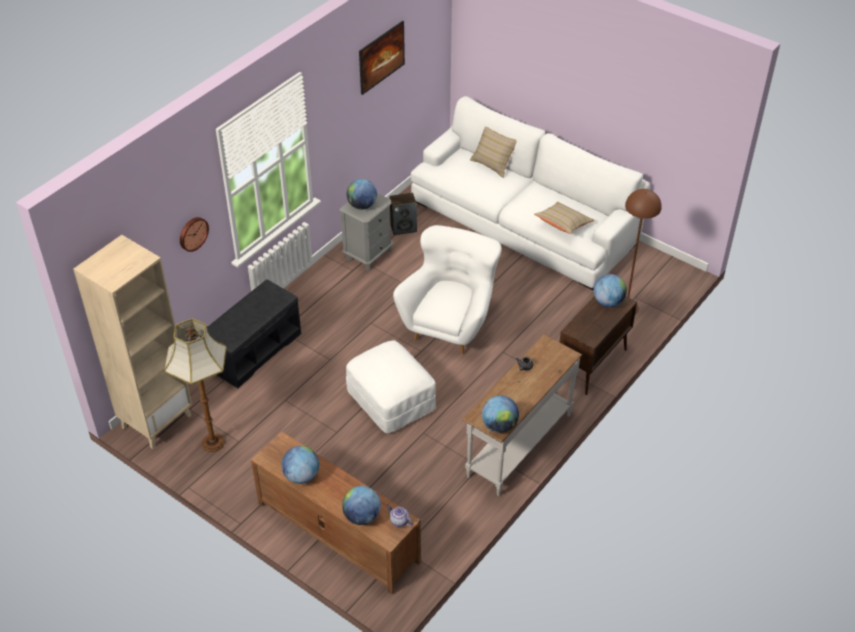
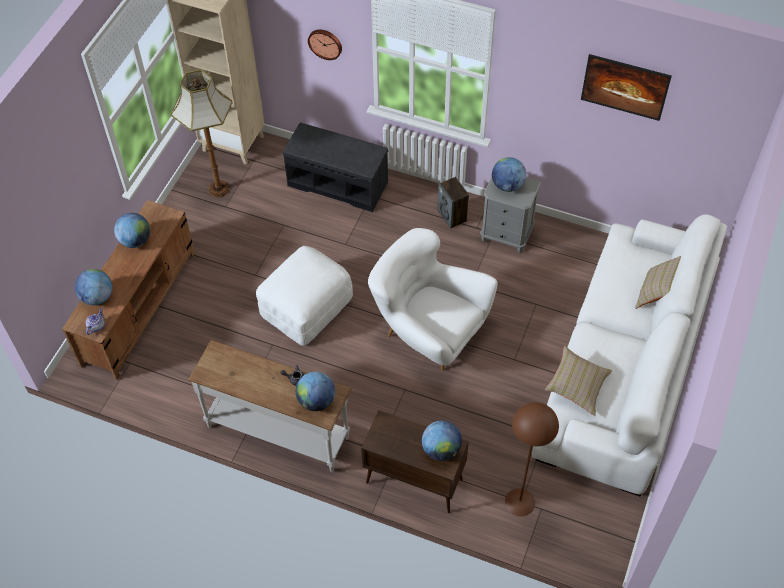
camera: 75 degrees right, 10 degrees up
(403, 228) = (561, 254): speaker -> speaker (452, 216)
(450, 324) = (428, 332): white armchair -> white armchair turned 150 degrees counterclockwise
(499, 425) = (208, 373): globe -> globe (316, 401)

